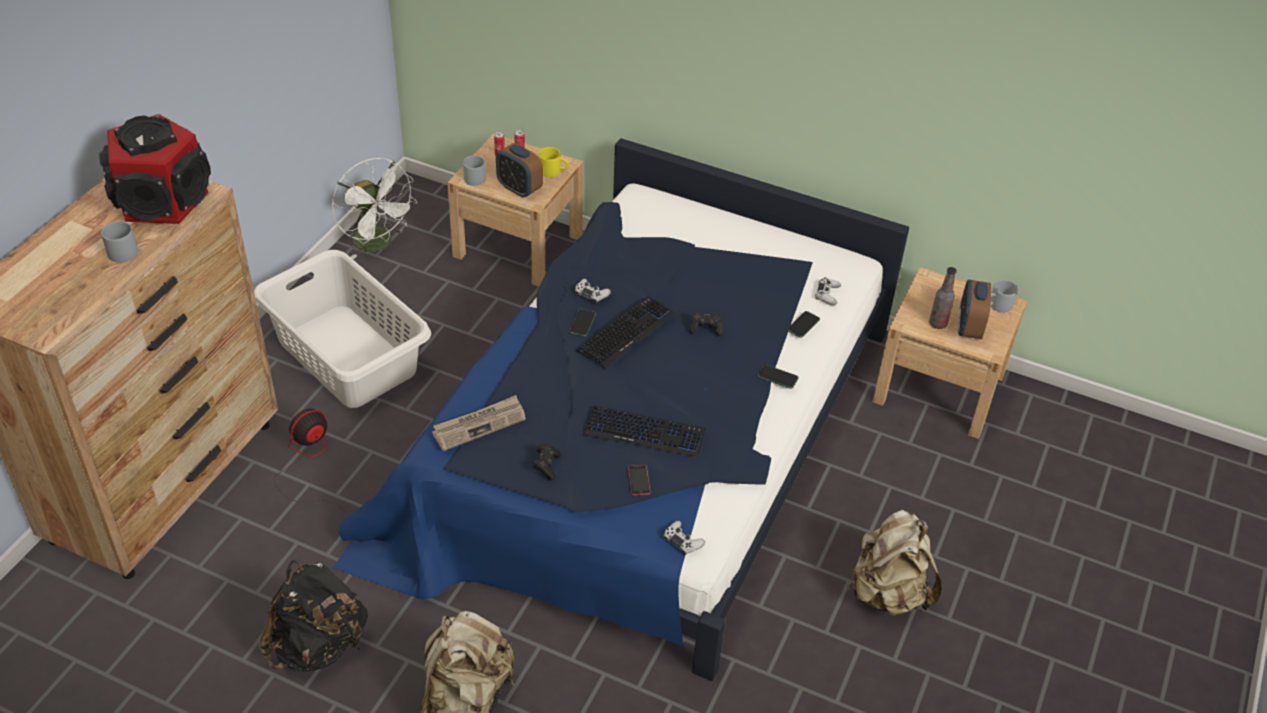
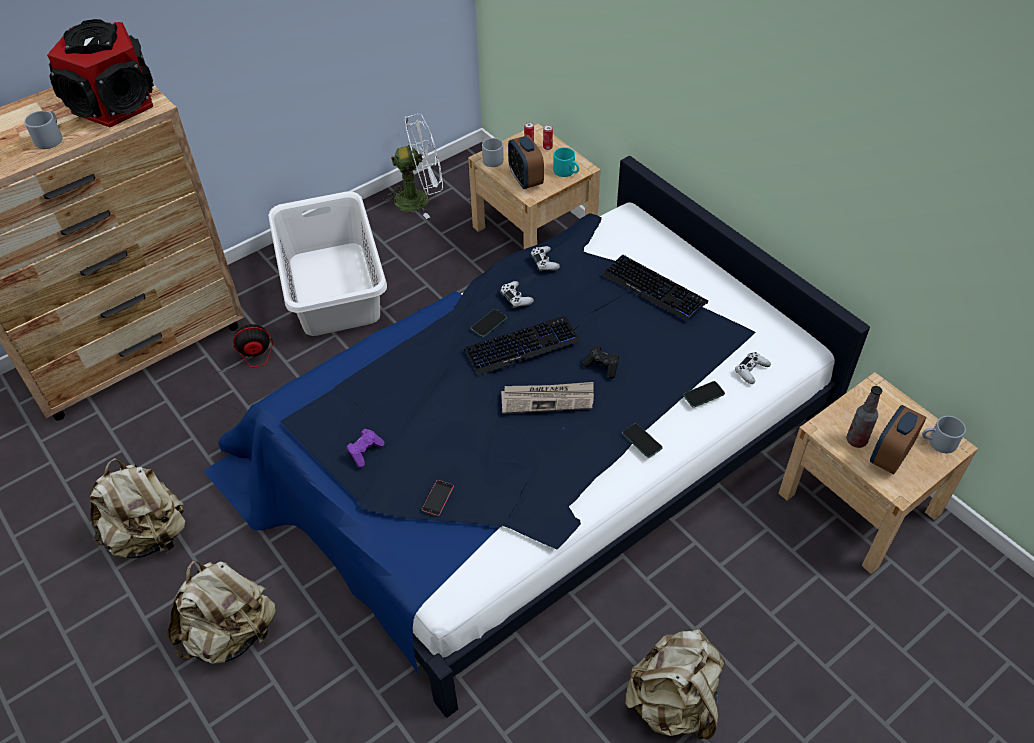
camera: 30 degrees right, 5 degrees up
(318, 646) = (149, 535): black backpack -> beige backpack
(378, 244) = (419, 199): white fan -> white fan turned 90 degrees counterclockwise
(479, 424) = (336, 390): newspaper -> newspaper (548, 399)
(546, 466) = (365, 451): black game controller -> purple game controller
(553, 171) = (567, 171): yellow mug -> turquoise mug
(645, 432) = (474, 452): keyboard -> keyboard (654, 289)
(682, 541) = (441, 577): white game controller -> white game controller (544, 262)

